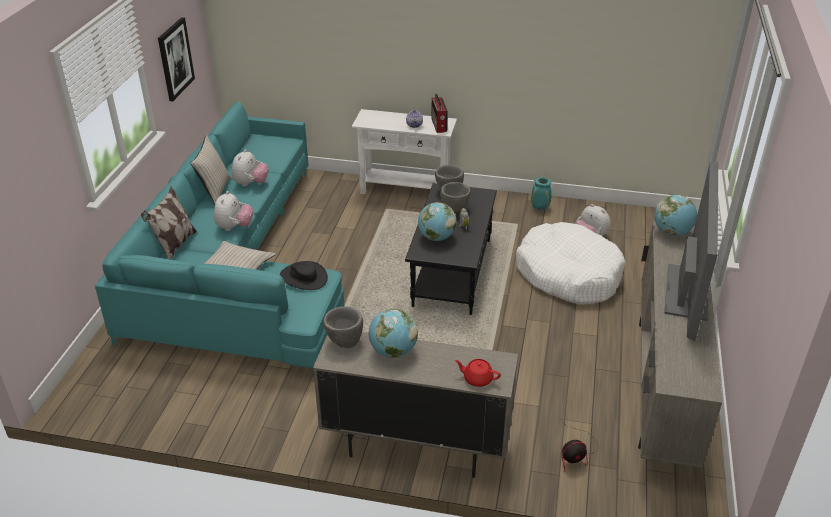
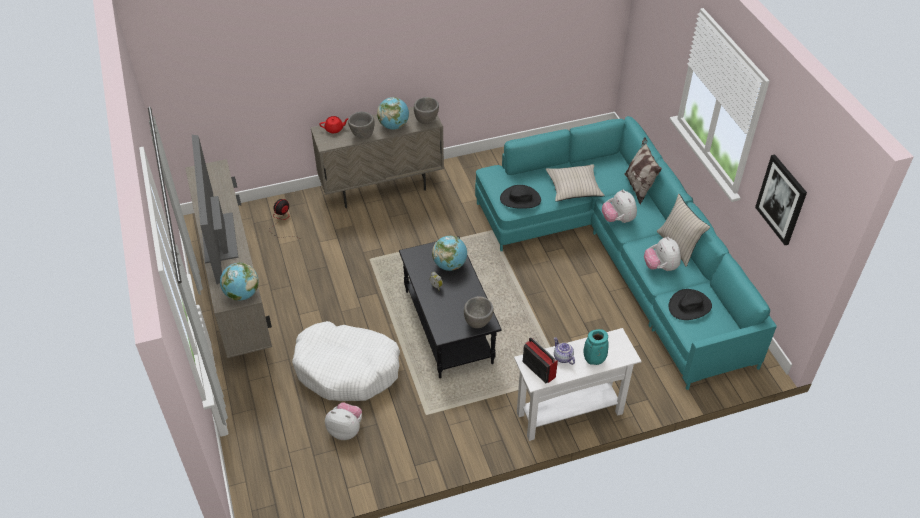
camera: 150 degrees right, 10 degrees up
(266, 156) = (689, 306): none -> black hat
(454, 209) = (457, 302): grey bowl -> grey bowl (362, 135)
(540, 208) = (415, 452): turquoise vase -> turquoise vase (593, 360)

